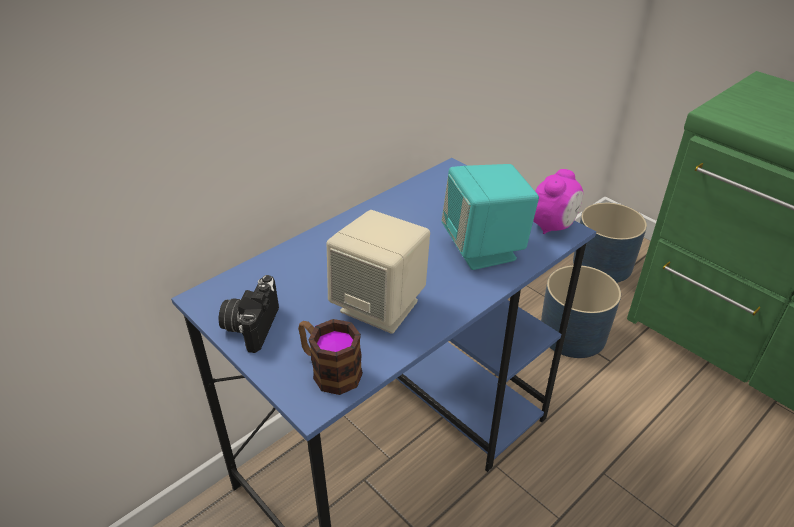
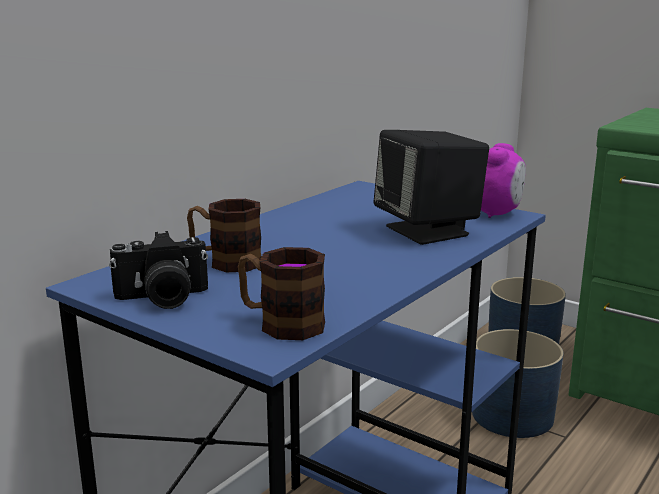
camera: 10 degrees left, 20 degrees down
(251, 326) = (162, 299): camera -> camera turned 105 degrees counterclockwise
(309, 278) = (225, 261): none -> mug
(380, 306) = (324, 274): beige speaker -> none
(484, 249) = (428, 231): turquoise speaker -> black speaker

